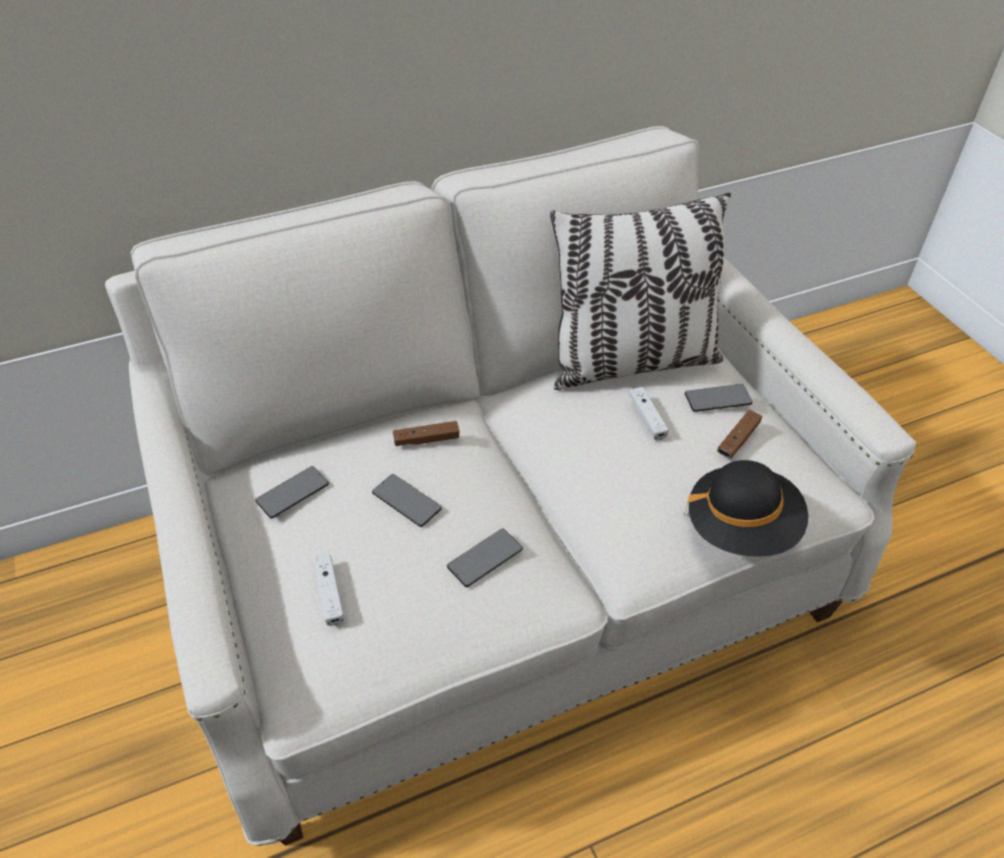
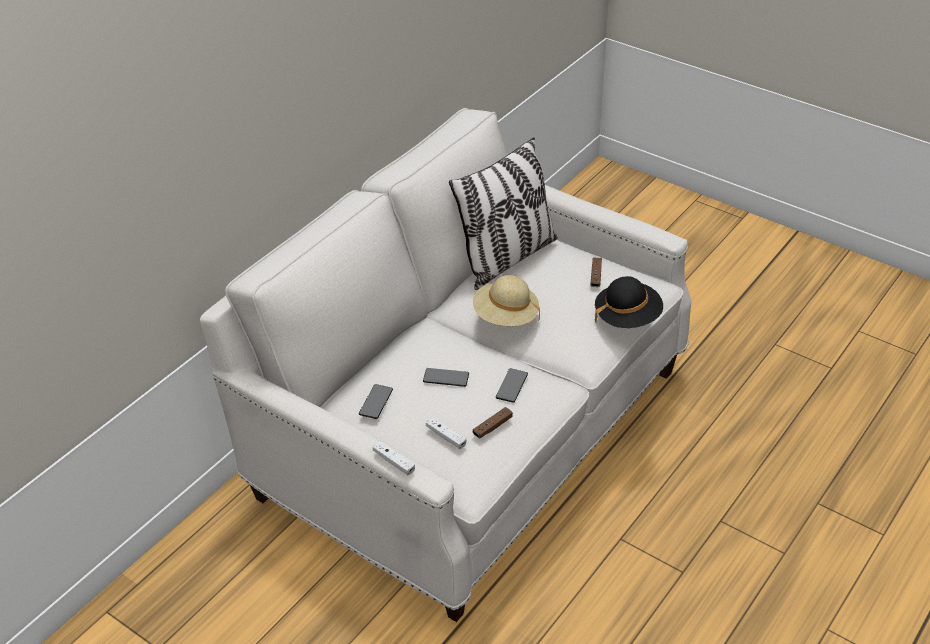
camera: 30 degrees left, 5 degrees down
(426, 439) = (427, 344): brown game controller -> brown game controller (492, 427)
(561, 446) = (505, 317): none -> beige hat
(647, 418) = (540, 284): white game controller -> white game controller (394, 462)
(718, 399) = (570, 259): phone -> none

